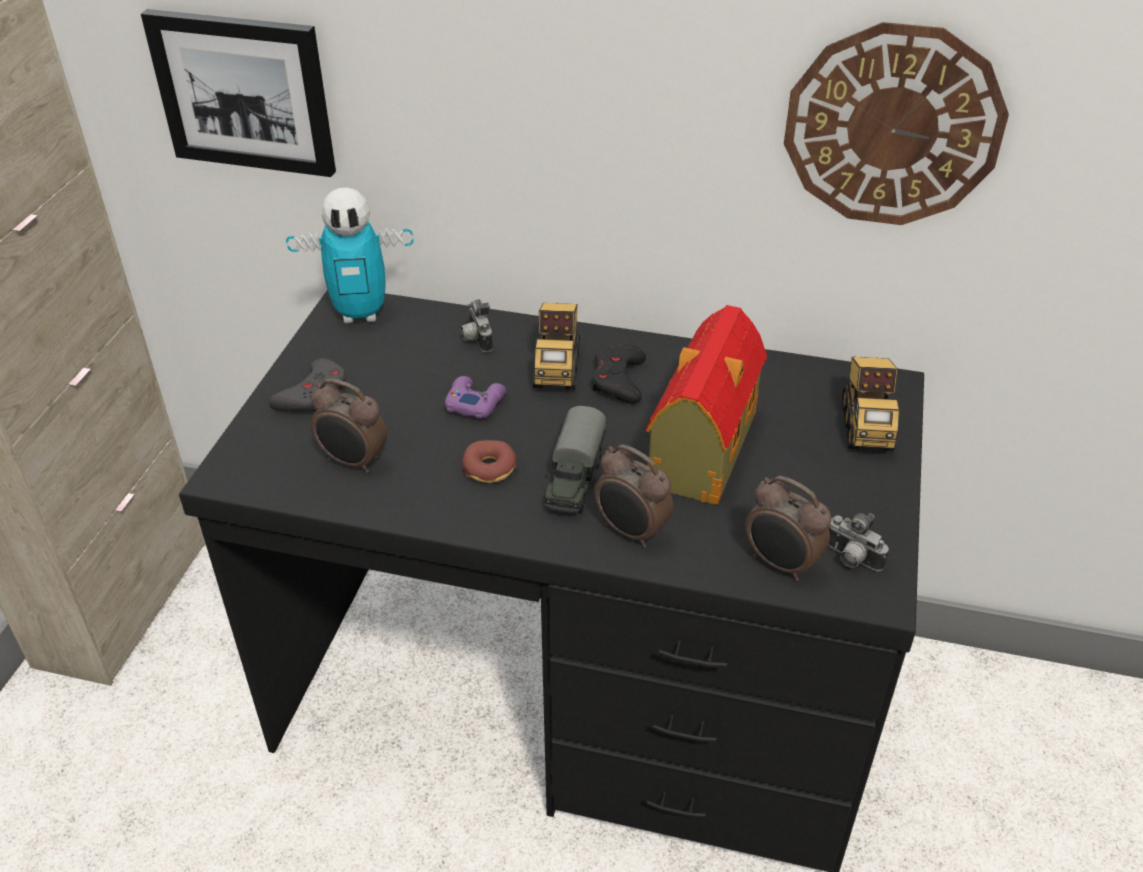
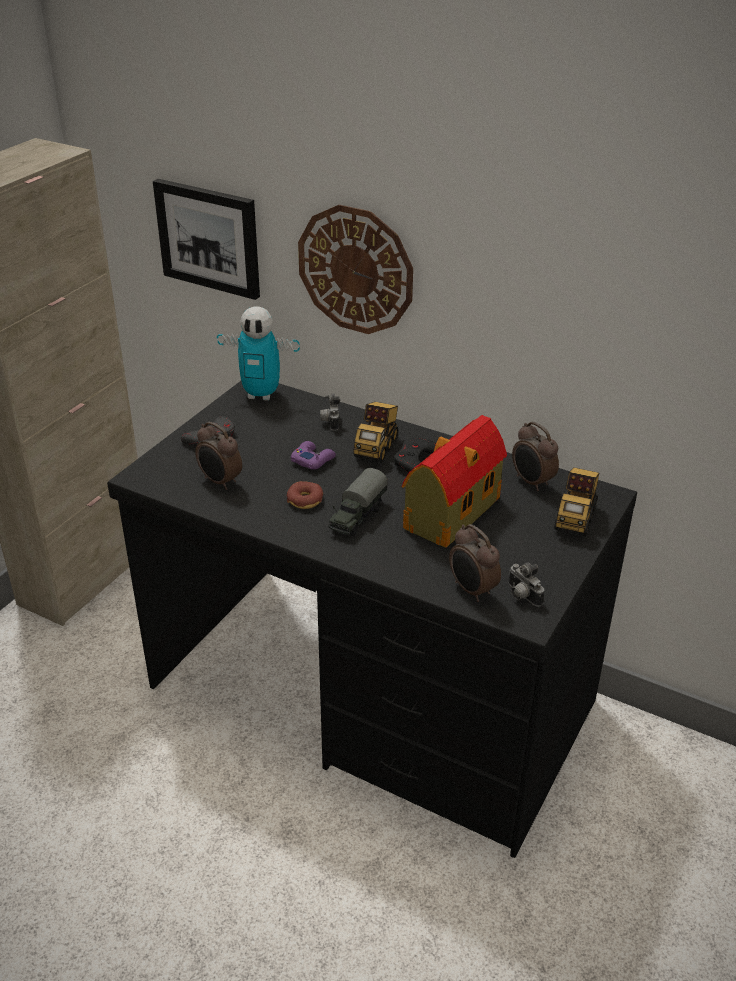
camera: 15 degrees right, 5 degrees down
(630, 532) = (380, 553): alarm clock -> alarm clock (531, 482)
(892, 126) = (613, 308): wall clock -> wall clock (355, 270)

